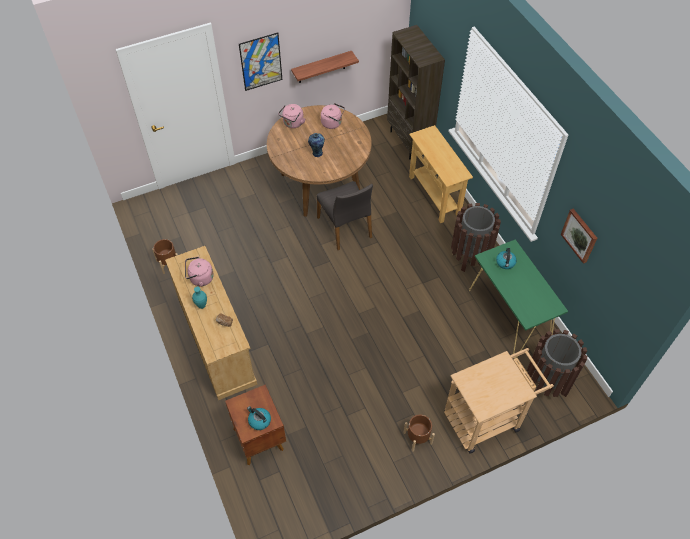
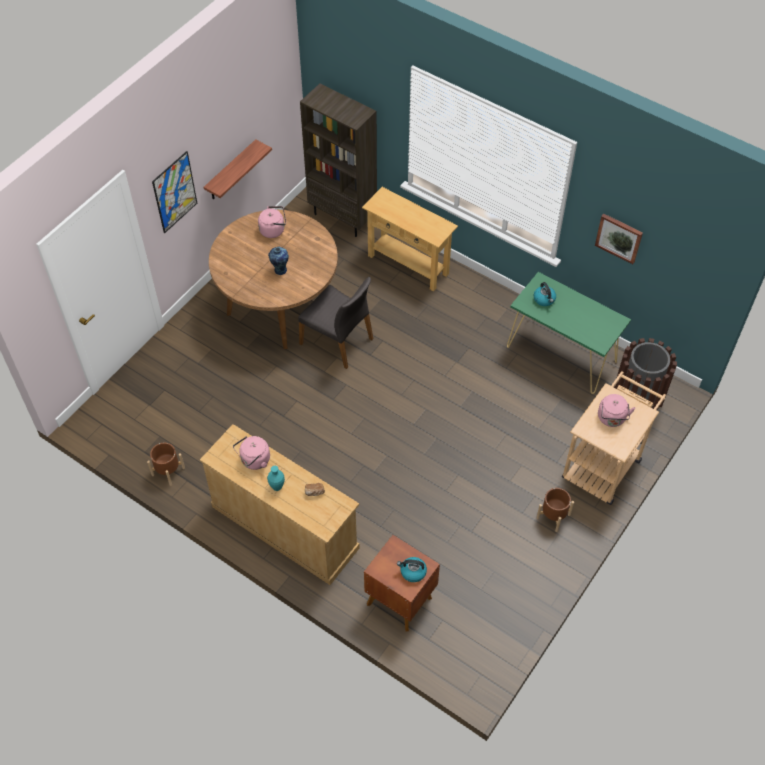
camera: 30 degrees left, 0 degrees up
(292, 123) = (229, 249): pink kettle -> pink kettle (612, 419)
(470, 256) = (485, 311): brown trash can -> none

